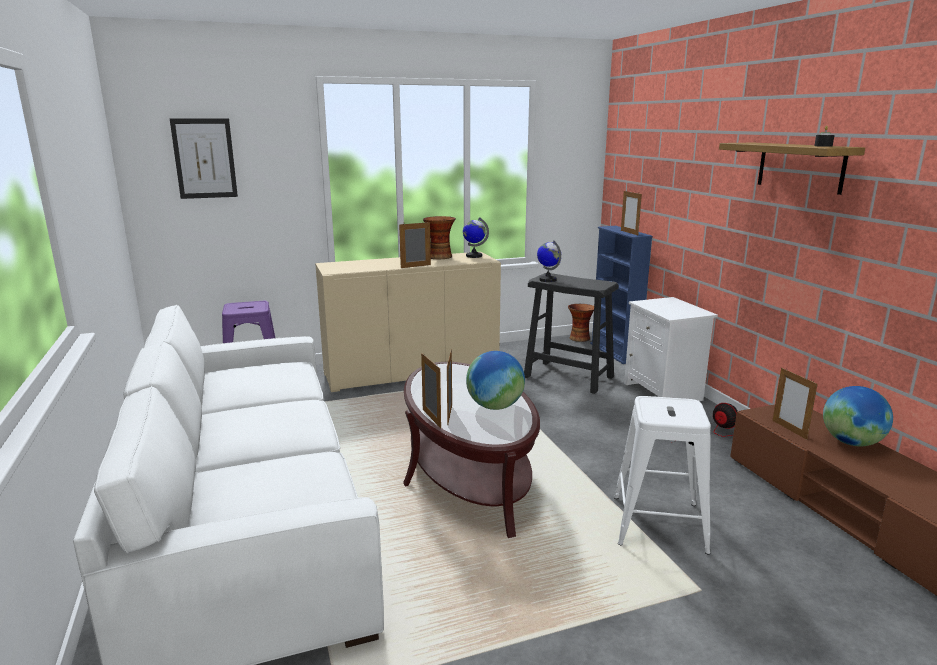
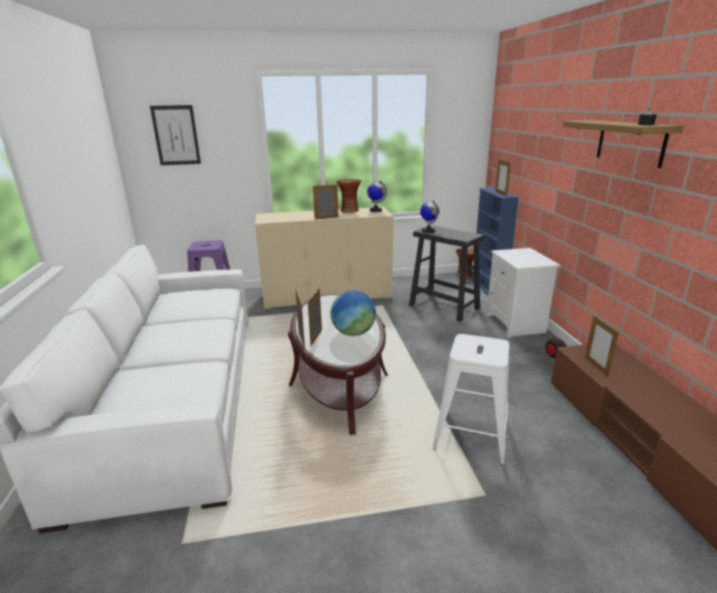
camera: 10 degrees right, 5 degrees up
(851, 442) = (647, 383): globe -> none

